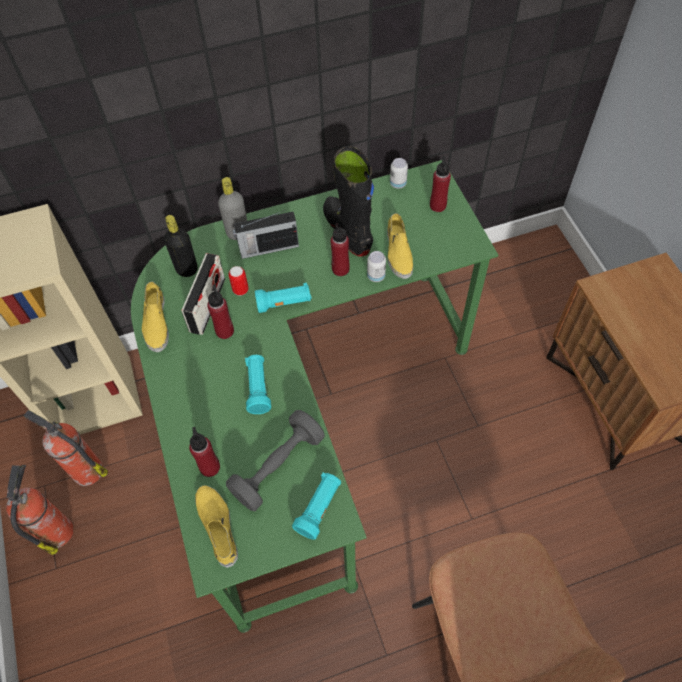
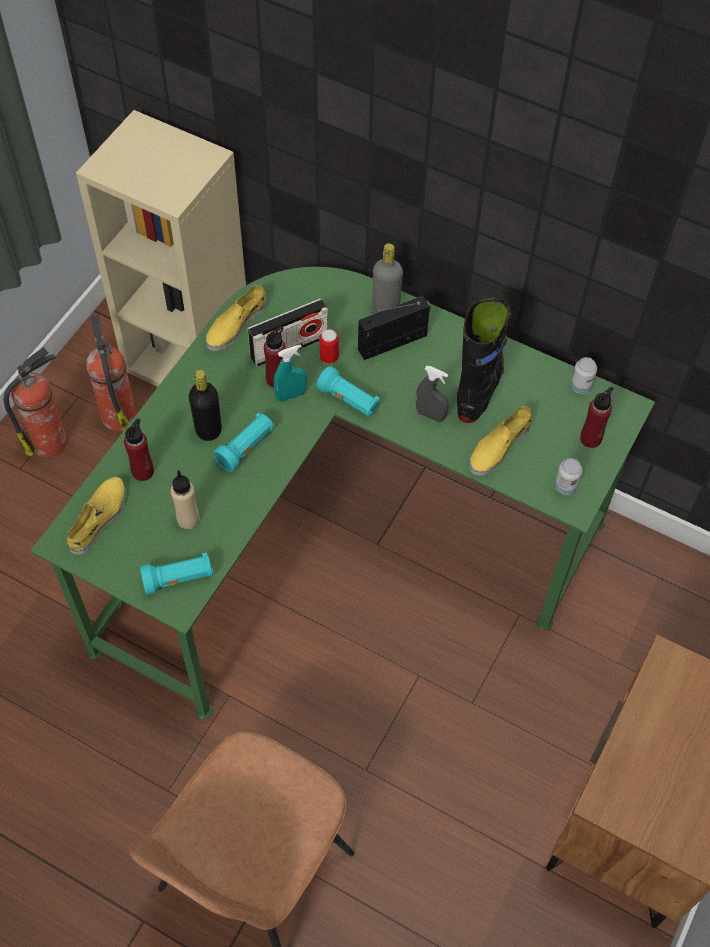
camera: 45 degrees right, 0 degrees up
(187, 269) = (309, 302): black bottle -> black bottle (208, 430)
(245, 332) = (291, 395): none -> turquoise spray bottle
(267, 248) = (394, 342): radio -> radio turned 120 degrees clockwise
(278, 466) = (188, 519): grey dumbbell -> beige bottle
(340, 269) = (430, 415): red bottle -> grey spray bottle
(376, 276) = (452, 448): can -> can (565, 486)

